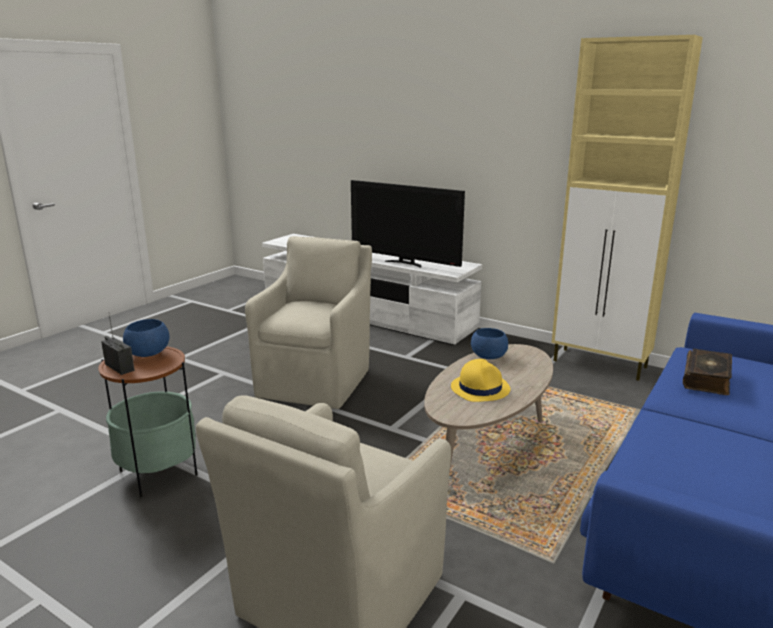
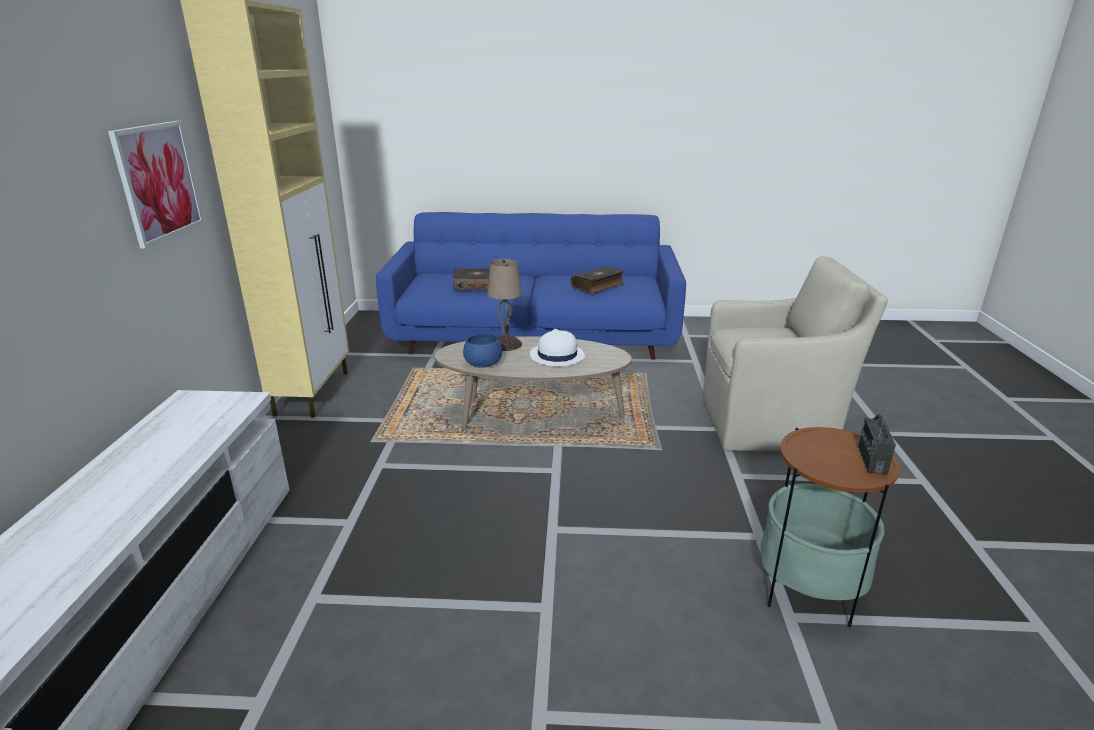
camera: 120 degrees left, 5 degrees up
(147, 353) = (824, 460): blue bowl -> none
(316, 381) = (488, 575): beige armchair -> none
(405, 263) = (183, 453): television -> none
(480, 388) = (556, 356): yellow hat -> white hat
(524, 151) = (158, 182): none -> picture
(529, 374) = (506, 344): none -> beige table lamp
(687, 458) = (598, 286): none -> book

